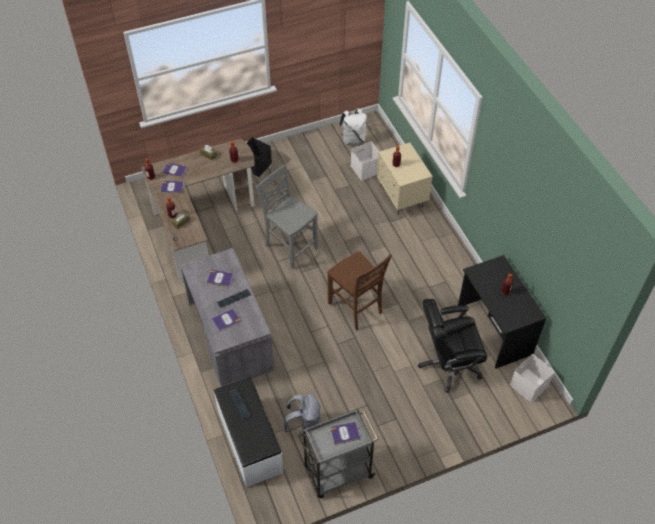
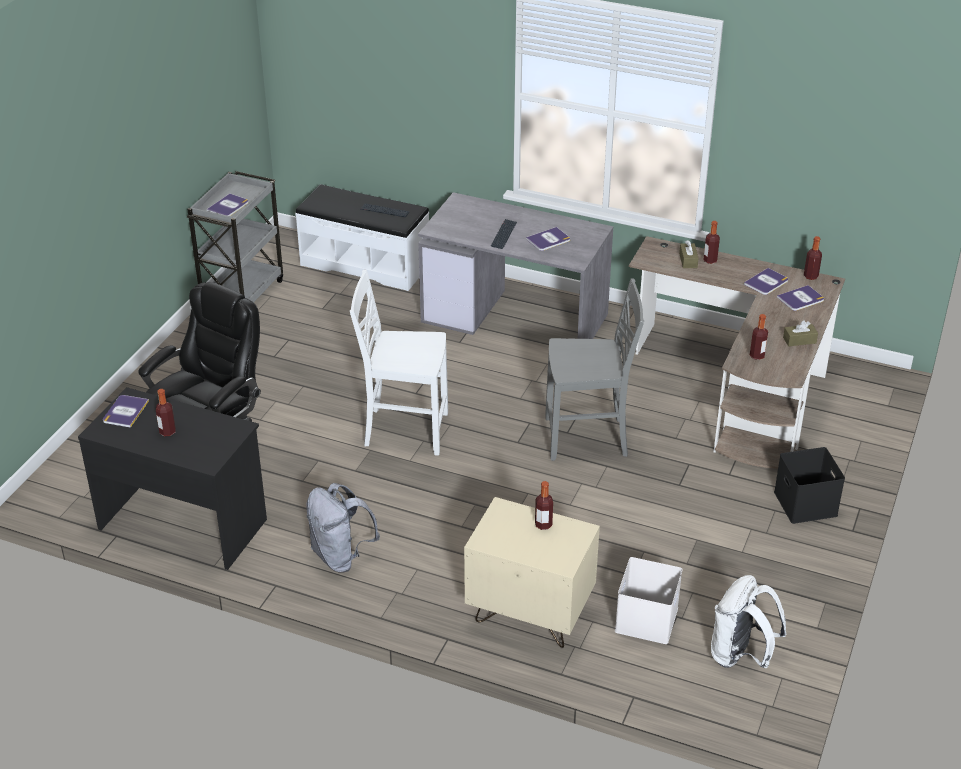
camera: 135 degrees right, 15 degrees down
(226, 320) = (483, 216): book -> book (125, 411)
(304, 427) = (323, 303): grey backpack -> grey backpack (341, 556)
(356, 308) = (404, 430): brown chair -> white chair
(529, 386) = (75, 491): white storage box -> none

